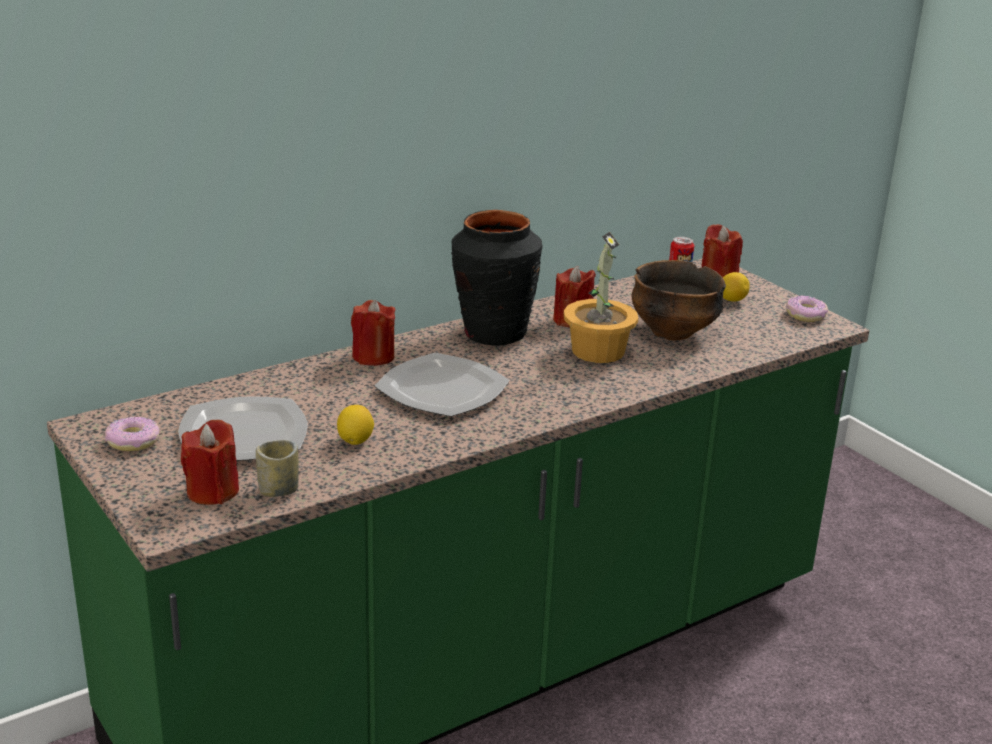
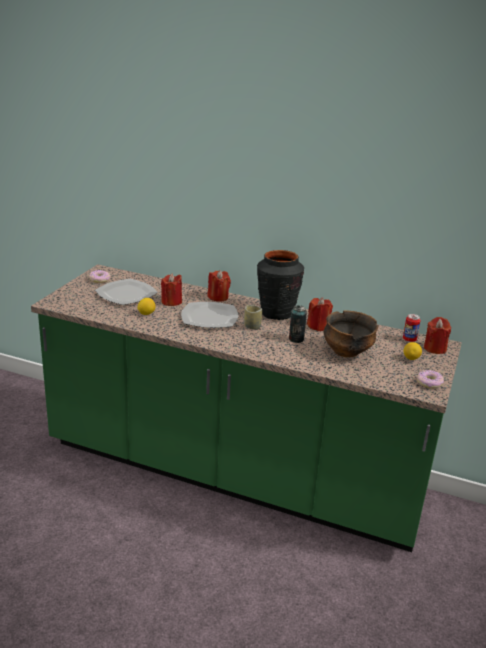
camera: 55 degrees right, 0 degrees up
(212, 491) = (81, 302): red candle -> red candle (171, 302)
(278, 490) = (94, 311): cup -> cup (252, 327)
(597, 350) = (296, 339): potted plant -> can

